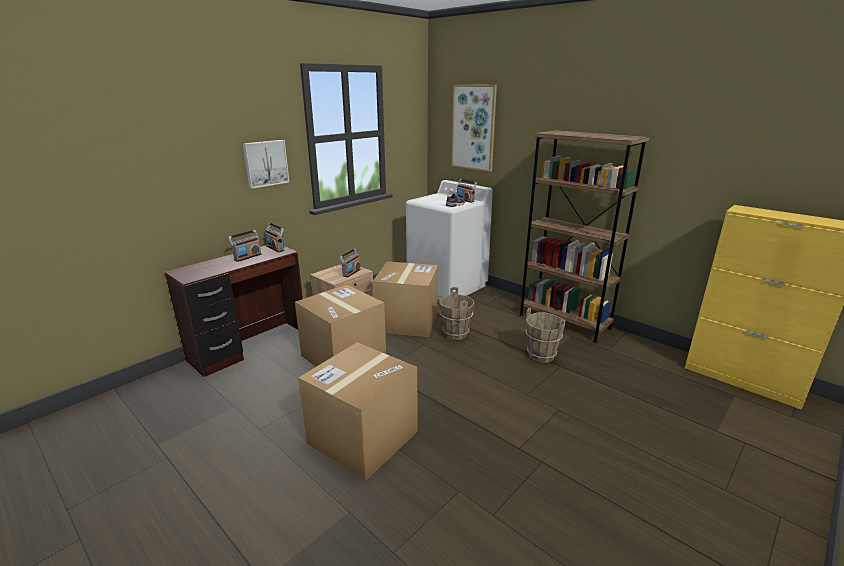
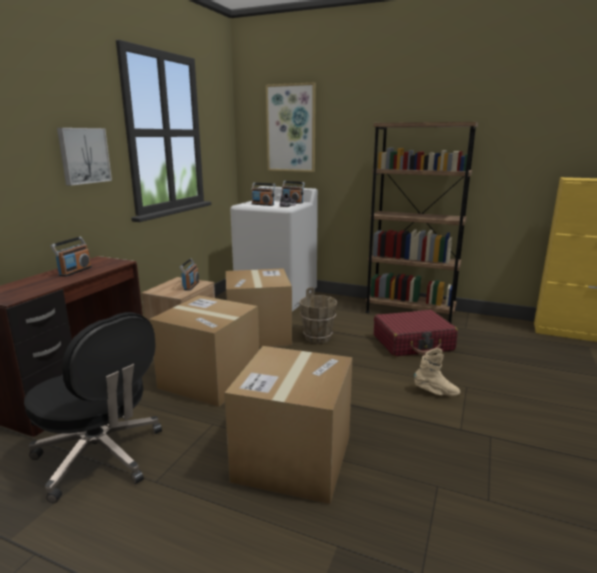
camera: 20 degrees left, 5 degrees down
(236, 402) = (101, 457): none -> black office chair
(275, 248) = (104, 260): radio -> radio (263, 204)
(524, 409) = (436, 392): none -> beige boot
(541, 355) = (413, 343): brown bucket -> red suitcase

